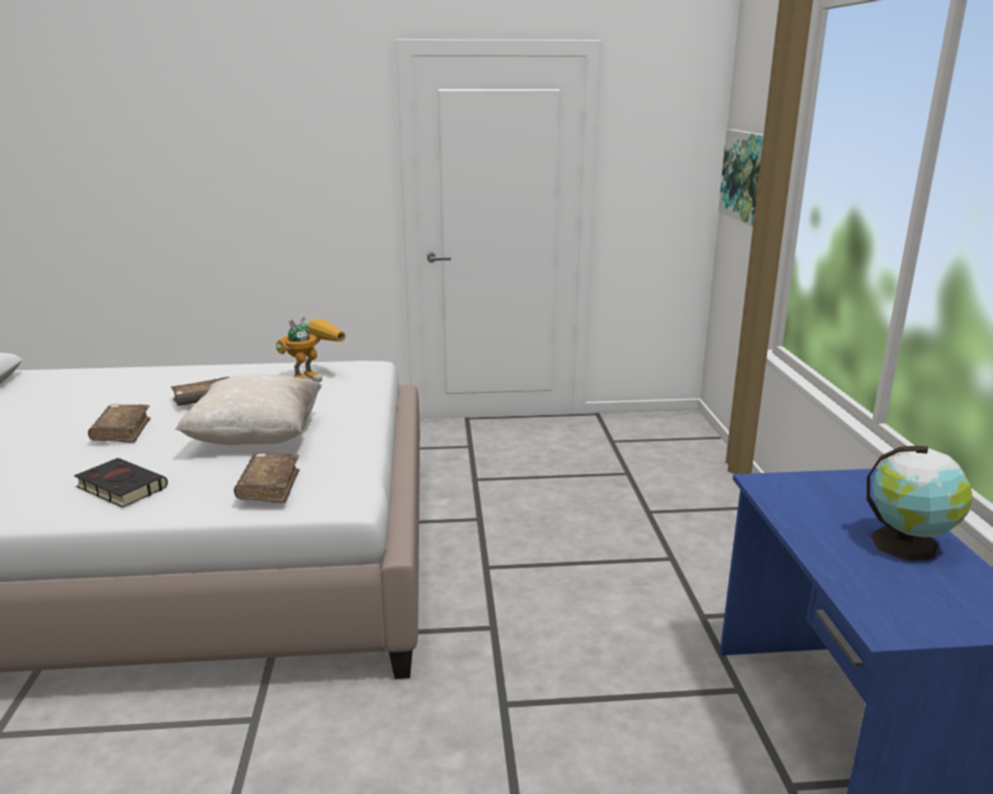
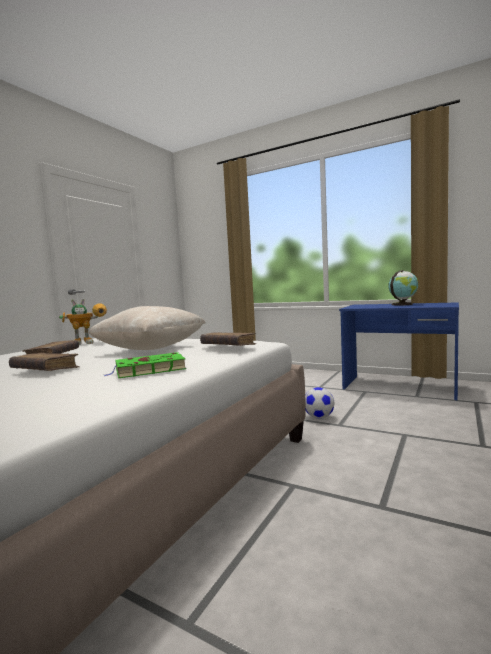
camera: 55 degrees left, 15 degrees down
(120, 487) = (148, 370): black book -> green book
(313, 377) = (91, 342): toy robot -> toy robot turned 75 degrees clockwise
(522, 668) = (319, 417): none -> football
(746, 176) = (204, 247): picture -> none

